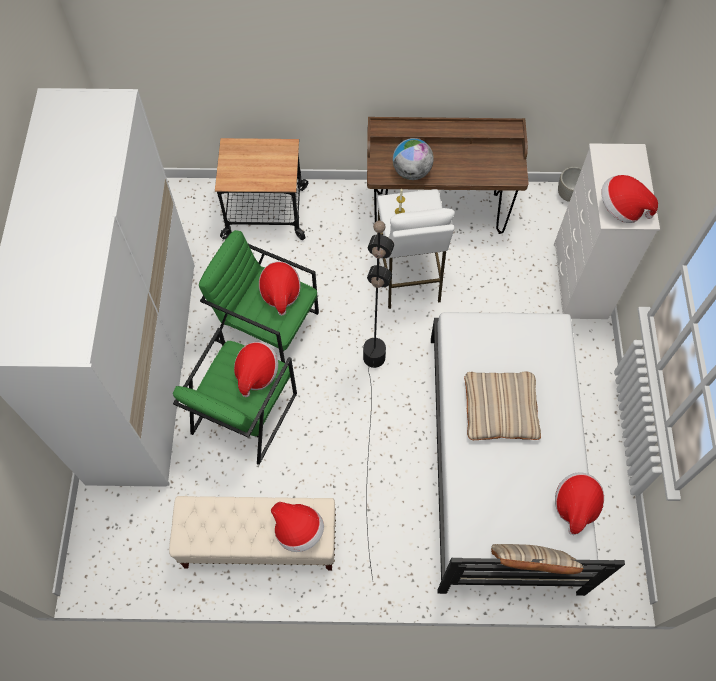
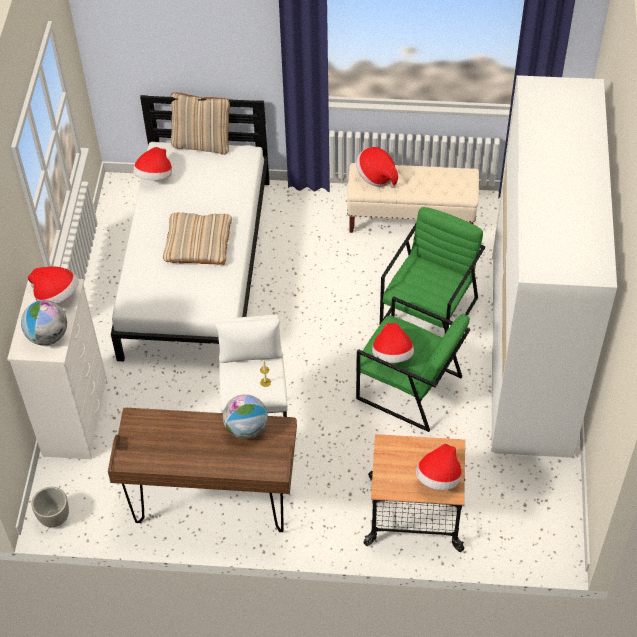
camera: 175 degrees left, 10 degrees down
(256, 373) = (414, 286): hat -> hat (439, 478)
(371, 415) = (309, 305): black floor lamp -> none
(615, 167) = (48, 336): none -> globe

